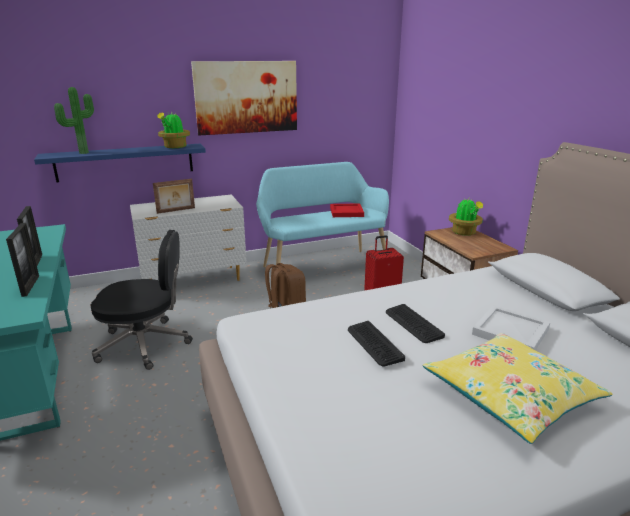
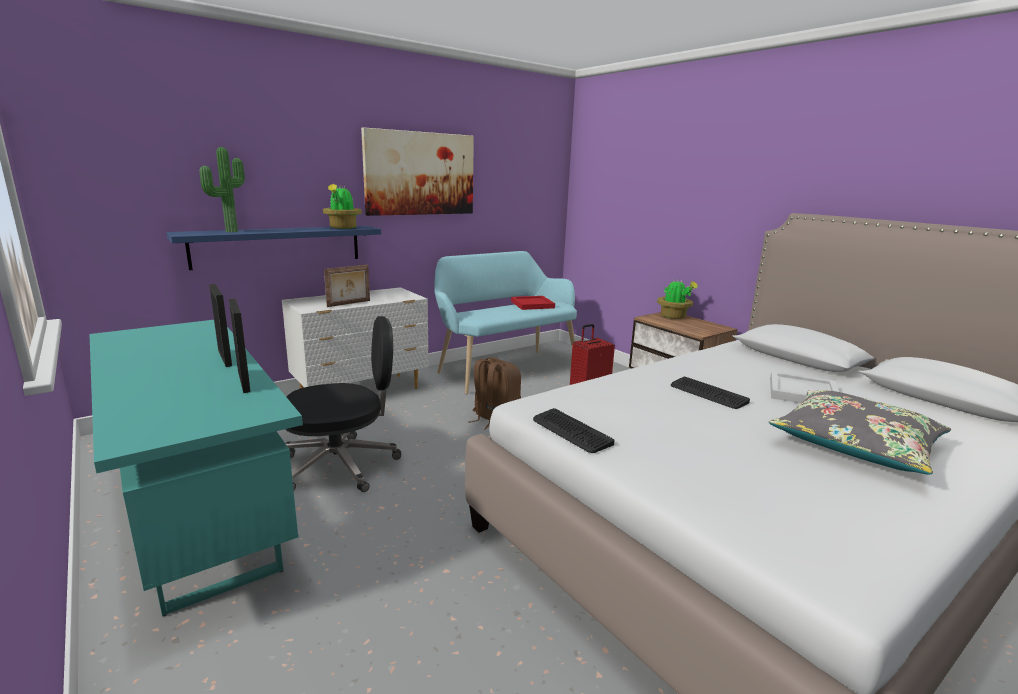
camera: 15 degrees left, 5 degrees down
(374, 344) = (689, 413): keyboard -> keyboard (571, 431)
(510, 395) = (855, 444): yellow pillow -> grey pillow

